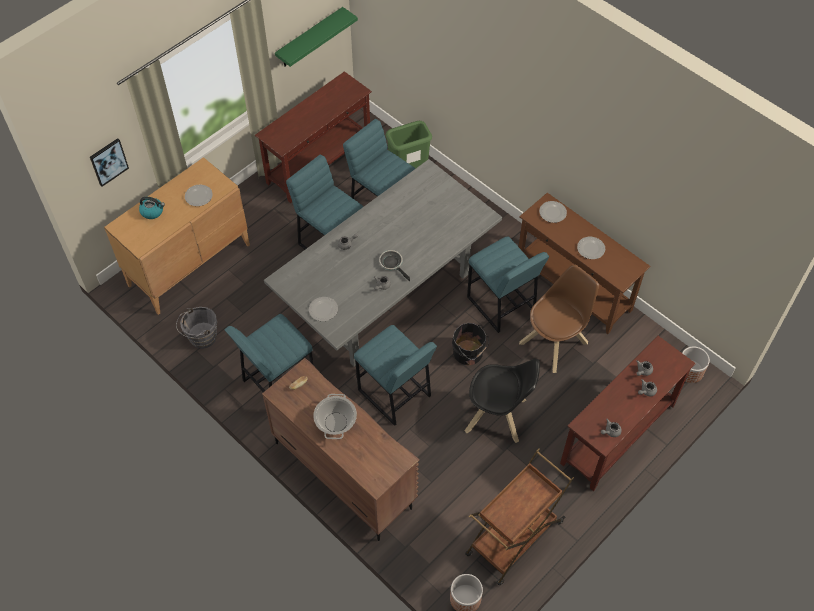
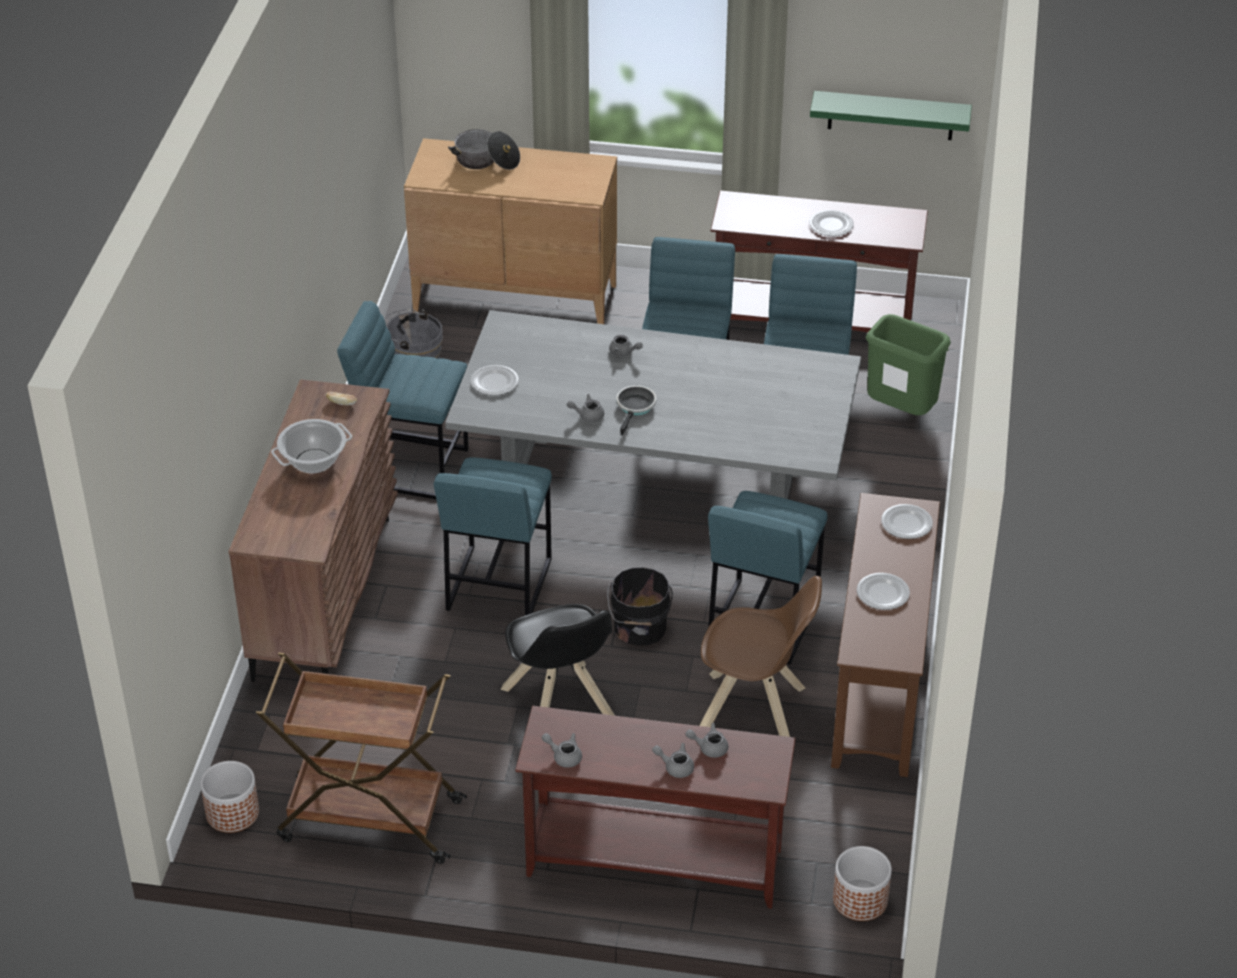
camera: 55 degrees right, 15 degrees down
(108, 161) = (479, 55): picture -> none
(152, 211) = (486, 161): kettle -> cooking pot
(199, 196) = (550, 183): plate -> plate (831, 225)

